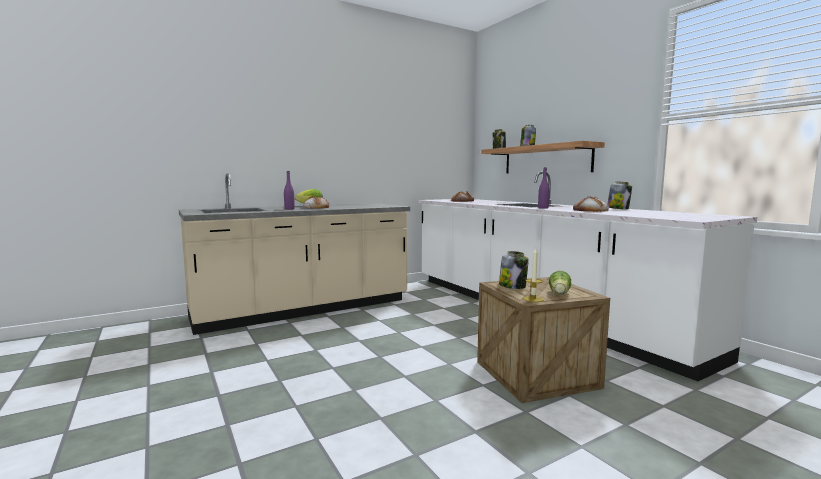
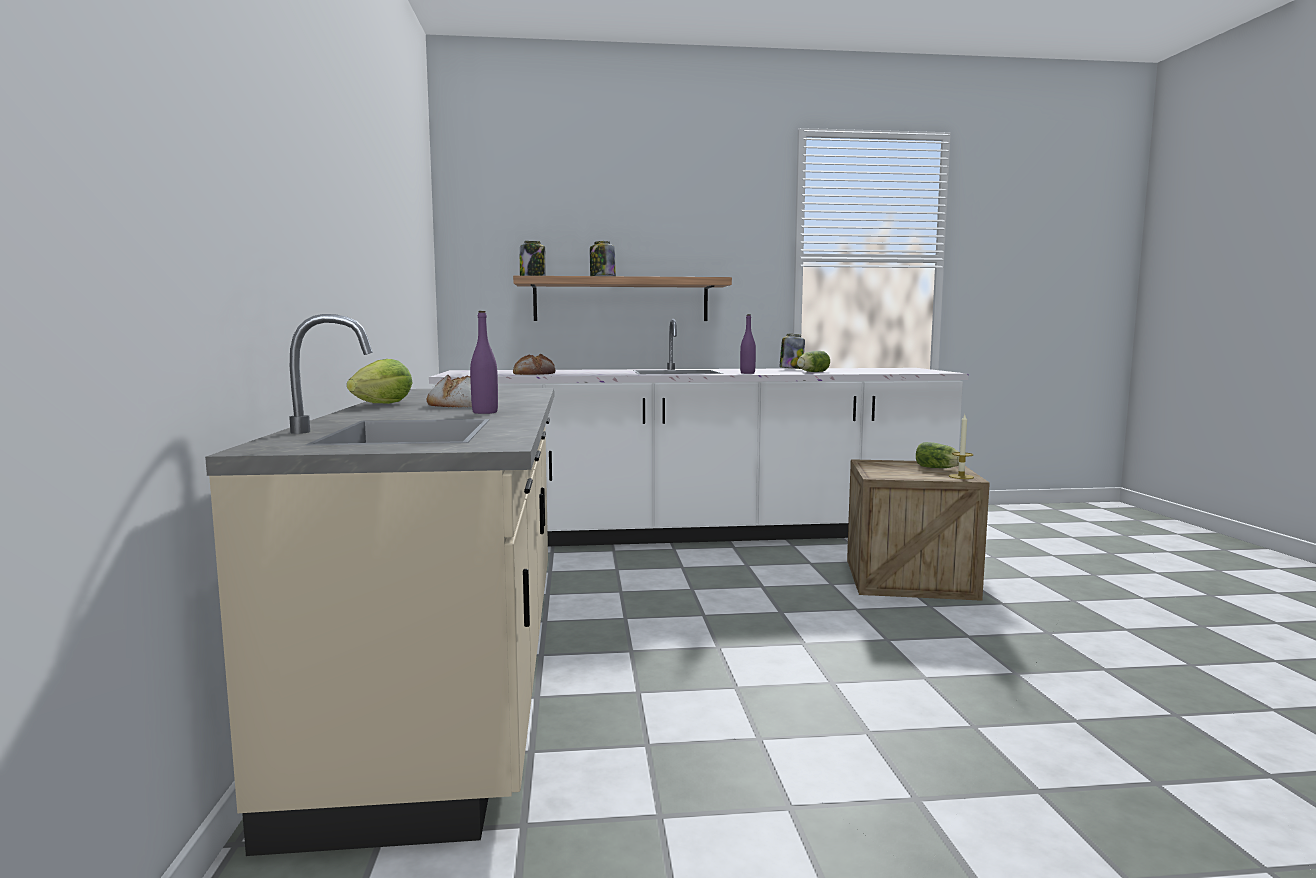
camera: 65 degrees left, 0 degrees up
(513, 286) = (895, 473): jar -> none
(590, 211) = (811, 372): bread -> lettuce

